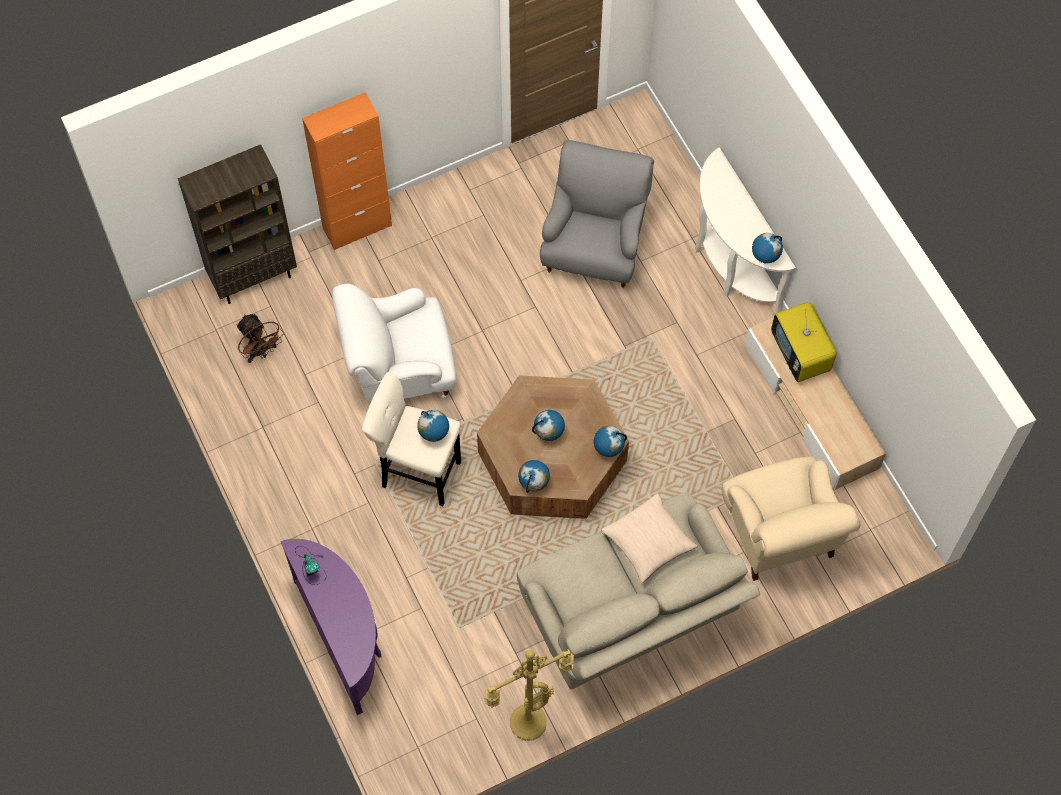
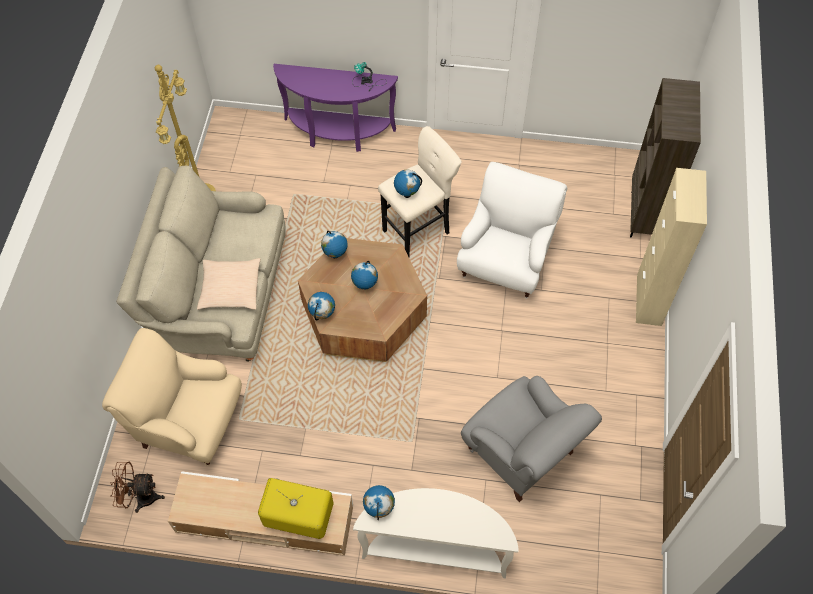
camera: 125 degrees right, 5 degrees down
(261, 352) = (578, 190): brown fan -> brown fan (141, 497)
(357, 227) = (649, 300): orange cabinet -> beige cabinet

